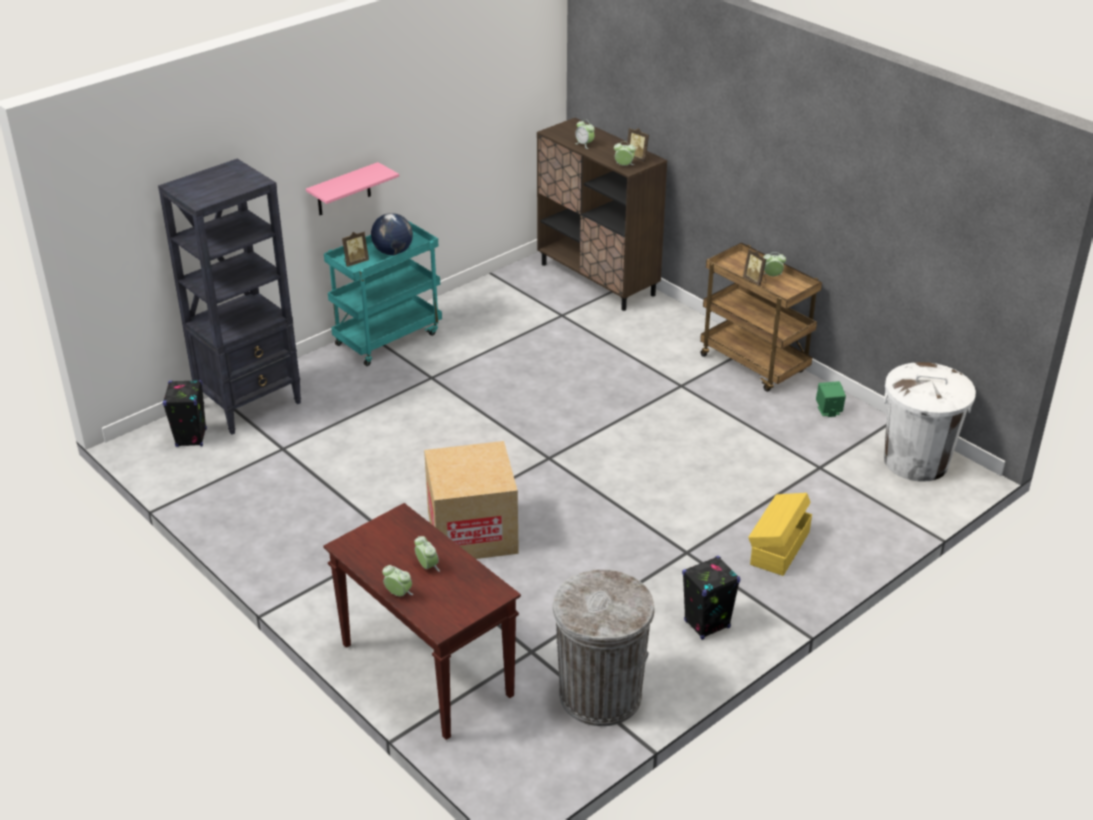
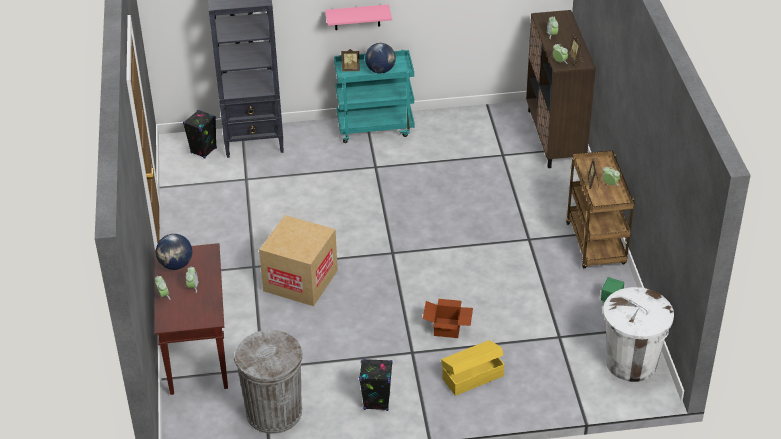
camera: 35 degrees right, 5 degrees up
(375, 551) = (176, 265): none -> globe
(697, 510) = (448, 328): none -> cardboard box

